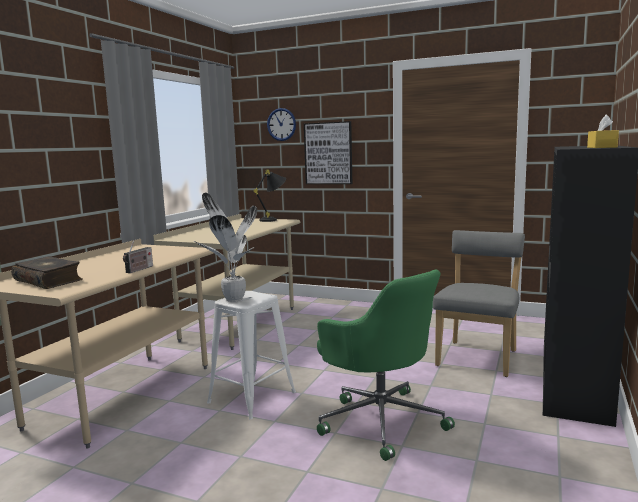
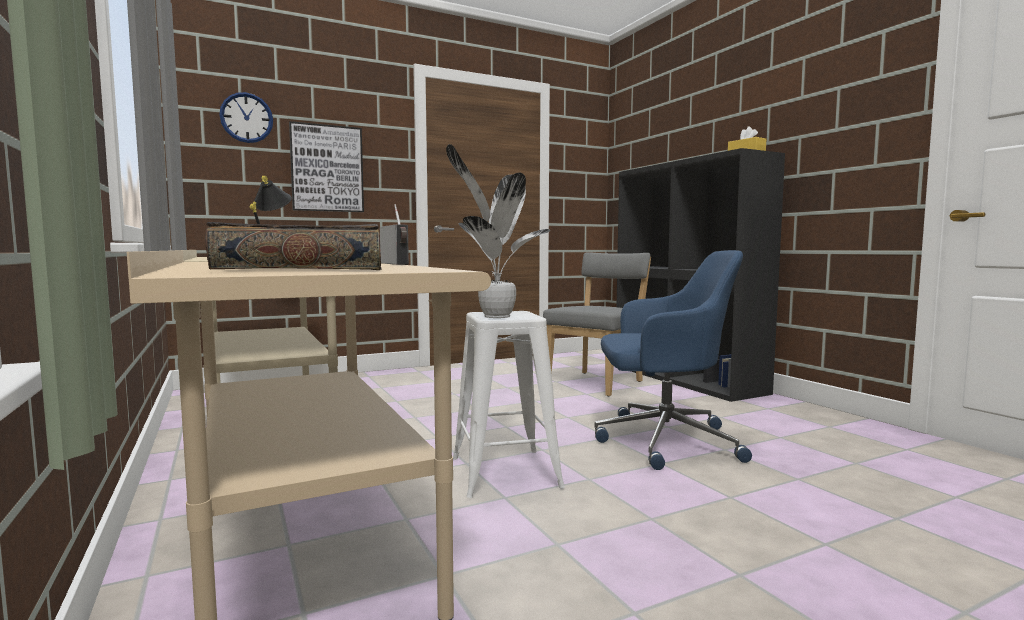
camera: 50 degrees left, 5 degrees down
(380, 420) = (663, 441): green office chair -> blue office chair
(478, 356) = (597, 383): grey chair -> grey chair turned 60 degrees clockwise

